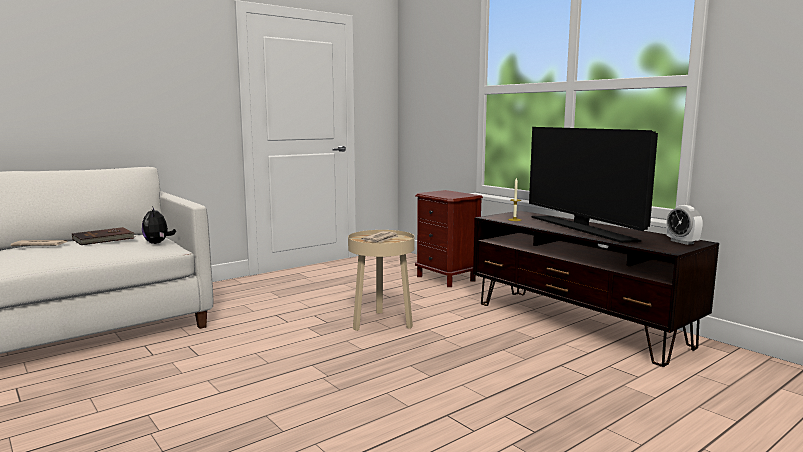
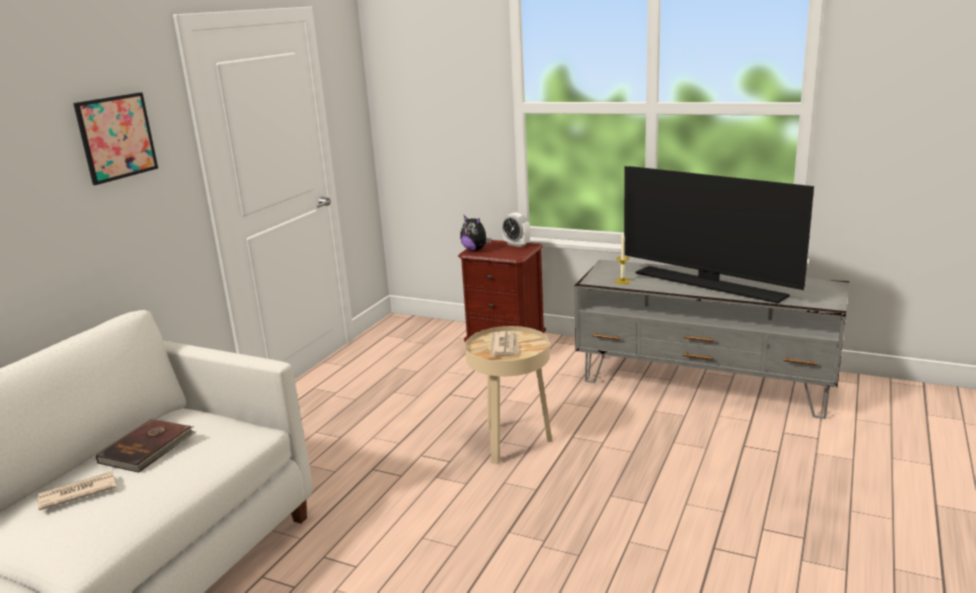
camera: 25 degrees left, 10 degrees up
(158, 243) = (223, 429): plush toy -> plush toy (475, 250)
(175, 65) = (116, 137): none -> picture
(577, 324) = (704, 384): brown tv stand -> grey tv stand
(682, 242) = (821, 288): alarm clock -> alarm clock (516, 244)

